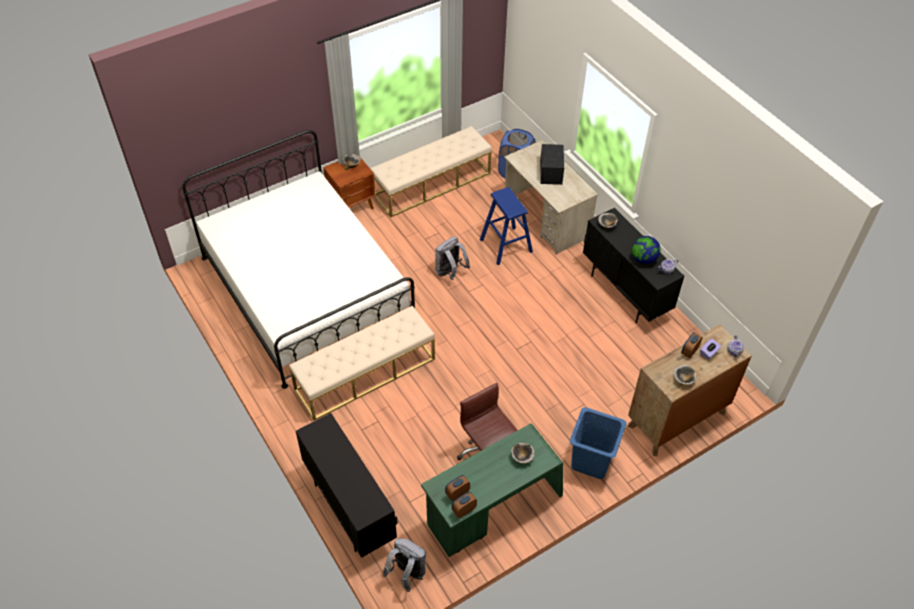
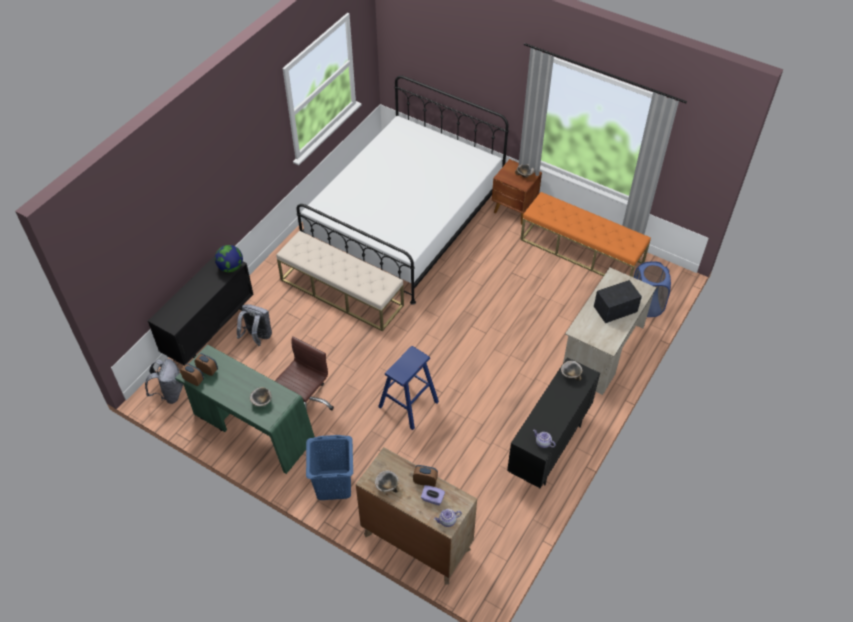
camera: 65 degrees right, 0 degrees up
(432, 184) = (581, 251): beige bench -> orange bench
(450, 272) = (484, 304): grey backpack -> grey backpack (257, 337)
(506, 245) = (545, 332): blue stool -> blue stool (408, 404)
(643, 259) = (545, 419): globe -> globe (231, 267)

